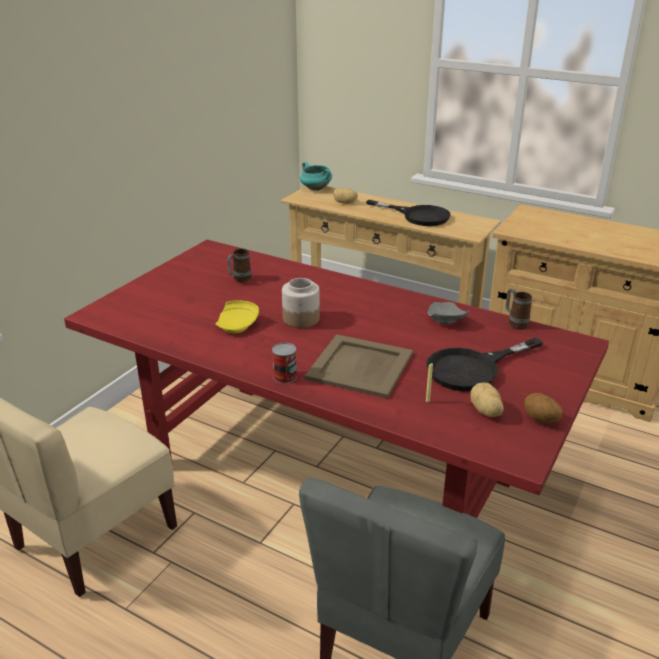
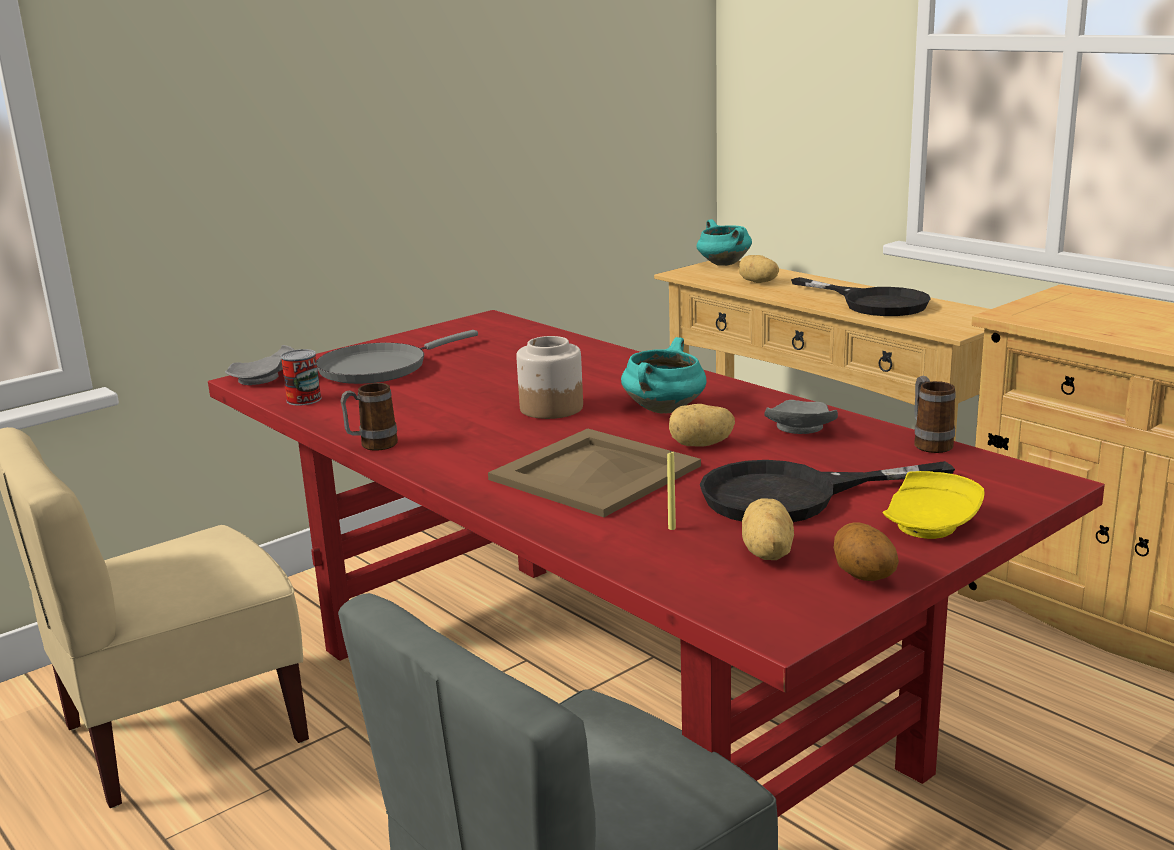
camera: 20 degrees right, 10 degrees down
(102, 313) = (264, 379): none -> grey plate
(171, 296) = (378, 368): none -> grey frying pan
(238, 325) = (445, 408): yellow plate -> yellow plate (931, 524)
(239, 280) = (498, 356): mug -> mug (372, 446)
(285, 376) = (460, 473): can -> can (304, 399)
(365, 313) = (664, 410): none -> turquoise cooking pot
(402, 338) = (701, 445): none -> potato

